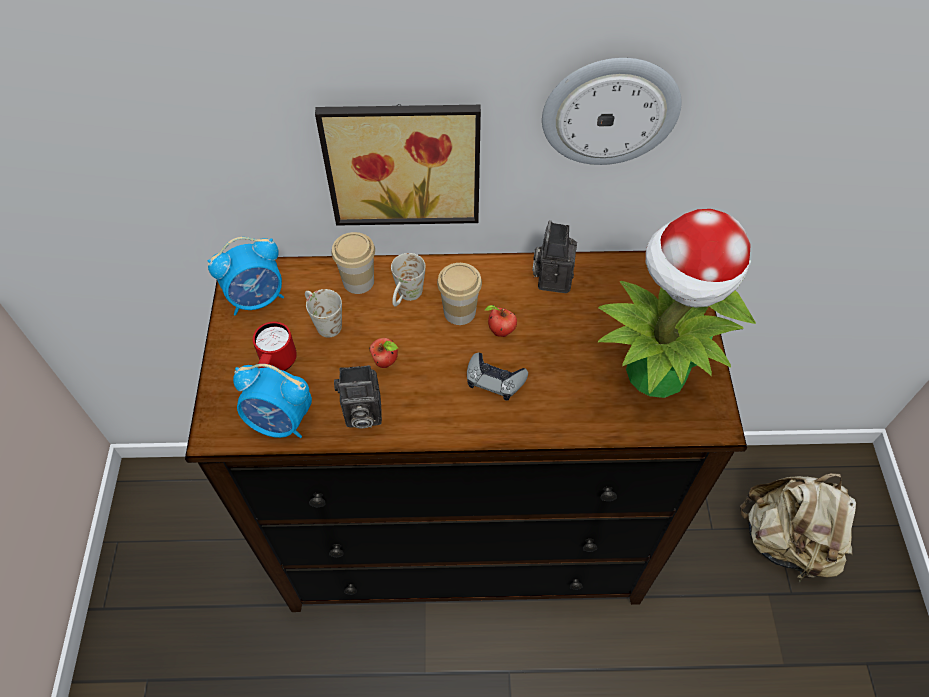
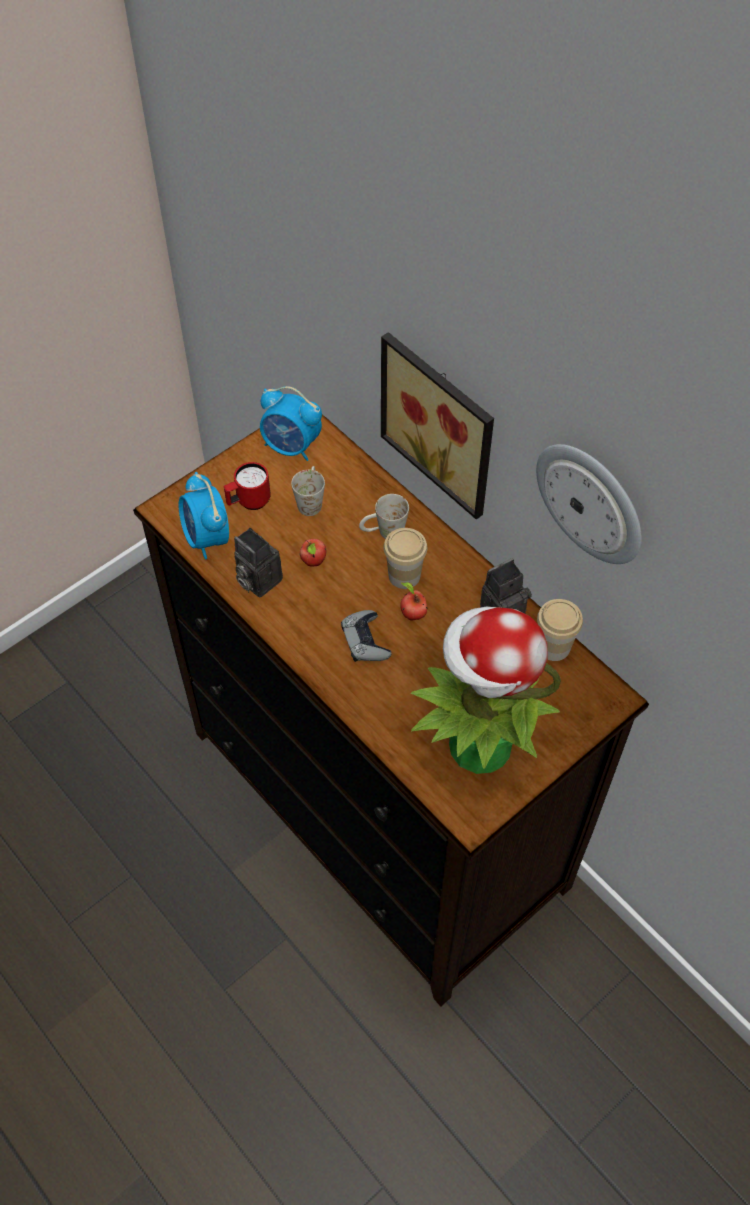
camera: 50 degrees right, 0 degrees up
(358, 281) = (367, 493): cup -> cup (553, 646)
(786, 540) = (630, 1105): beige backpack -> none

